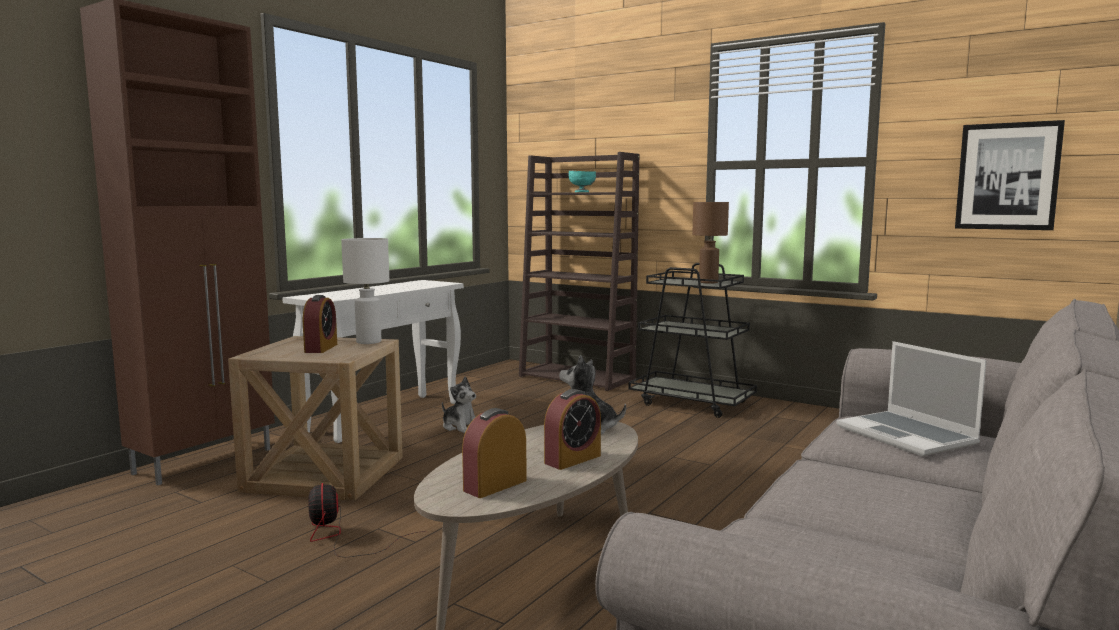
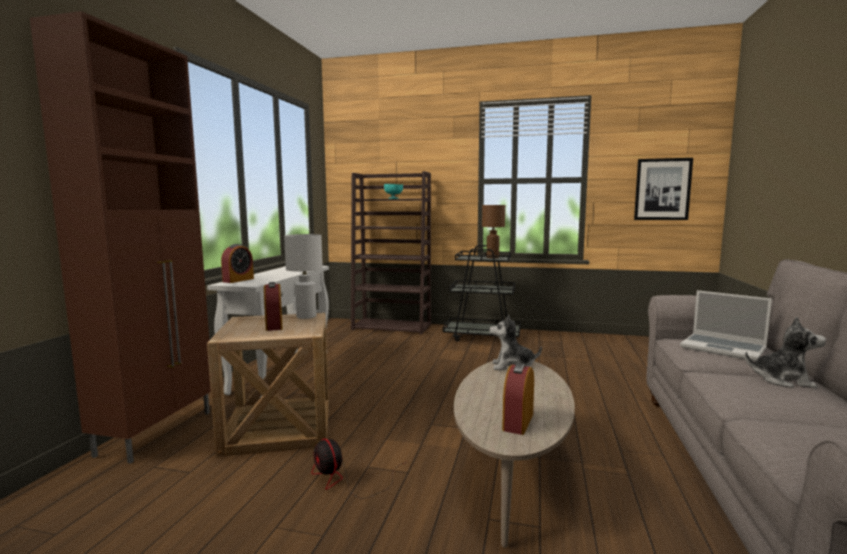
camera: 20 degrees left, 0 degrees up
(460, 427) = (347, 373): plush toy -> plush toy (782, 380)
(572, 459) = (537, 392): alarm clock -> alarm clock (238, 280)

